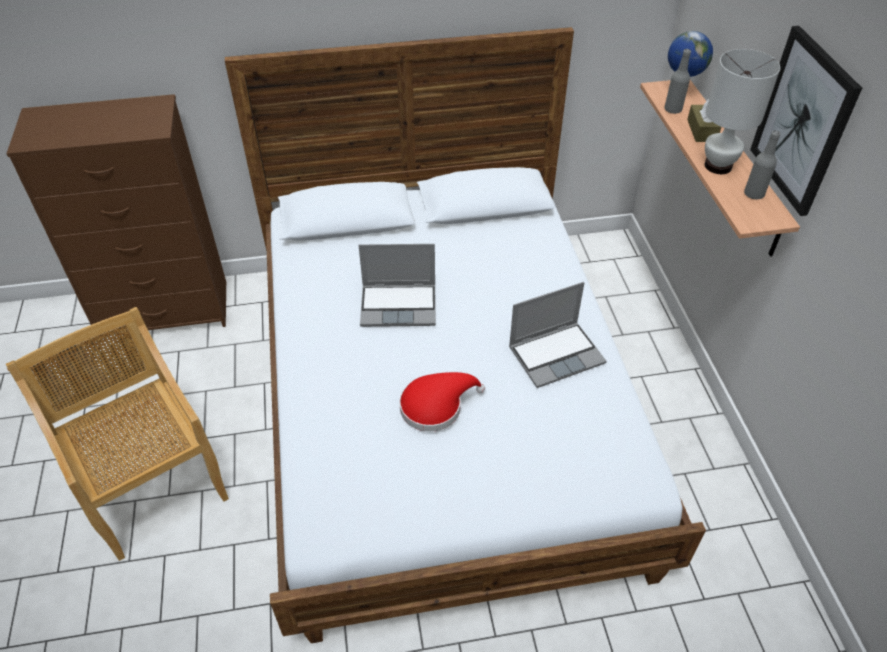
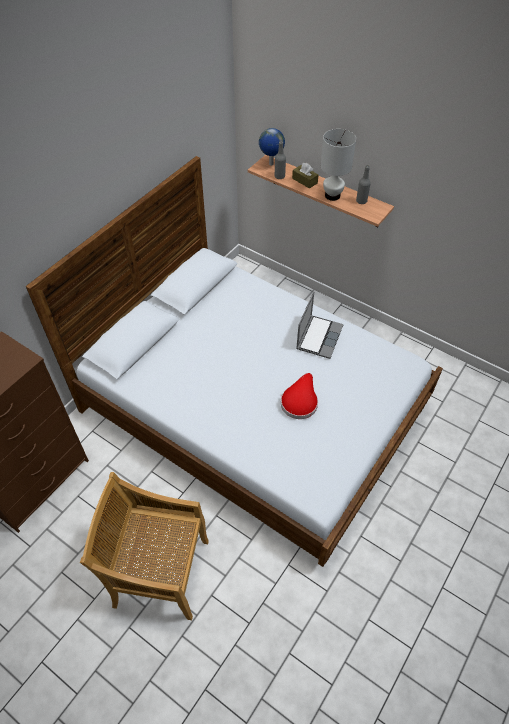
camera: 45 degrees left, 5 degrees up
(399, 305) = (222, 367): laptop -> none
(803, 122) = (375, 155): picture -> none

